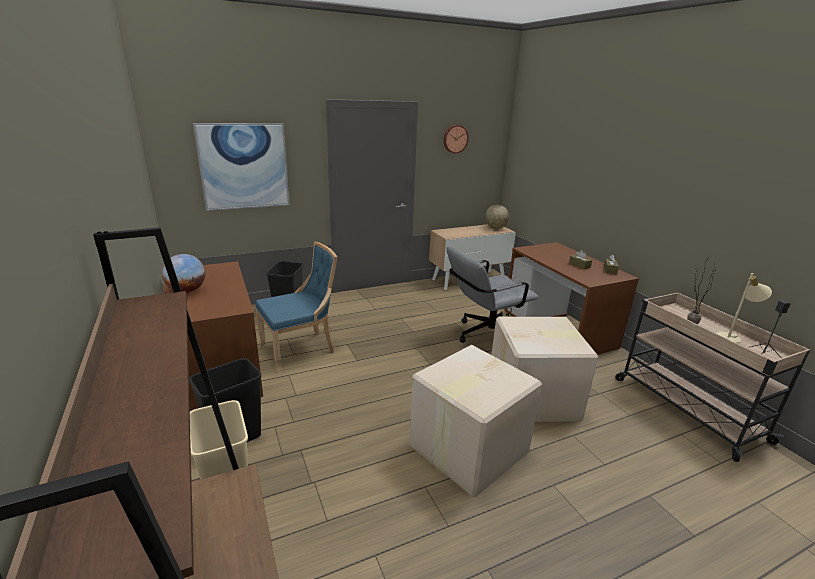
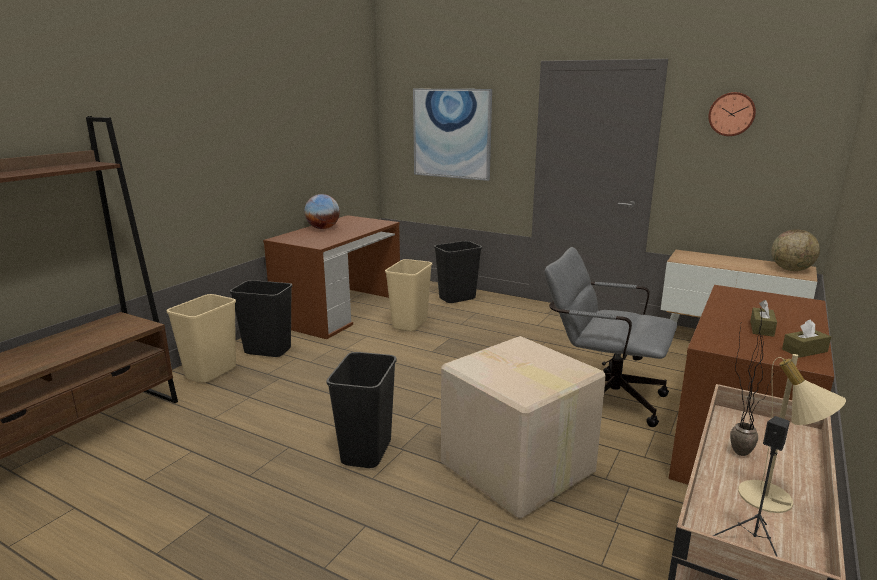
camera: 55 degrees right, 5 degrees down
(300, 349) = (410, 325): blue chair -> beige trash can
(466, 449) = (365, 452): cardboard box -> black trash can

